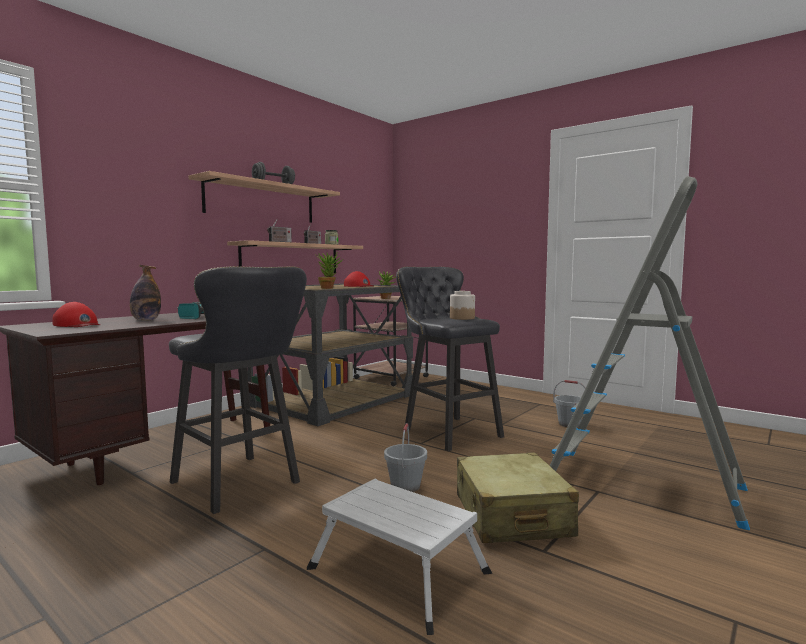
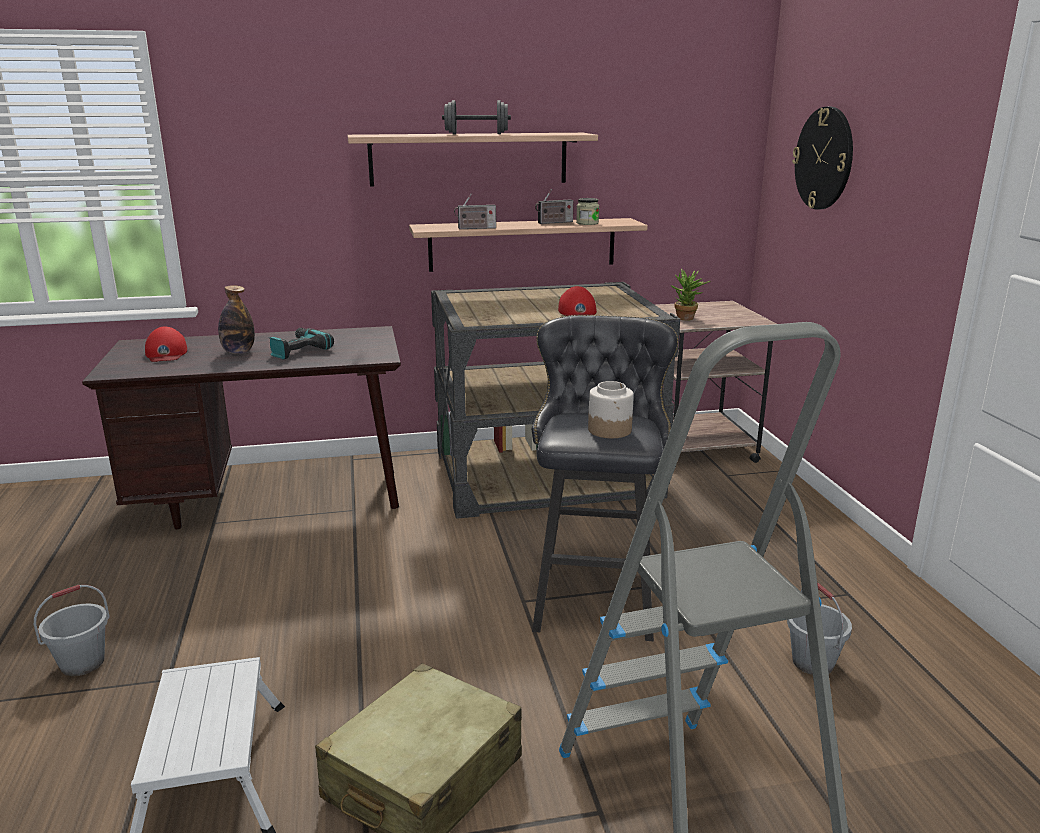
camera: 40 degrees right, 15 degrees up
(242, 487) = (260, 586): black stool -> none
(329, 288) = (500, 320): potted plant -> none
(405, 486) = (392, 666): grey bucket -> grey bucket (83, 663)
(441, 212) = (824, 158): none -> wall clock

